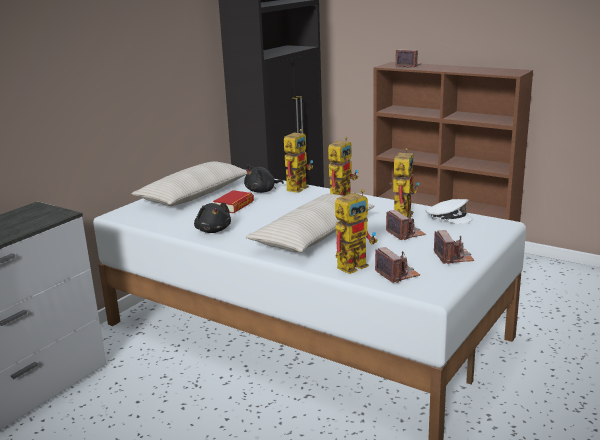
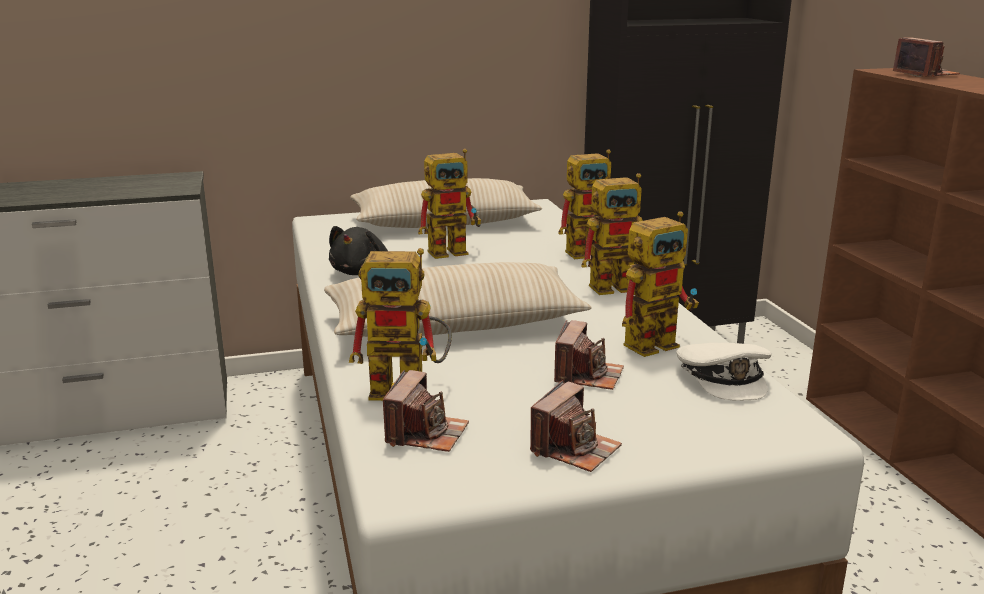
camera: 40 degrees right, 0 degrees up
(234, 206) = (455, 250): book -> toy robot
(262, 191) = (533, 242): black plush toy -> none

